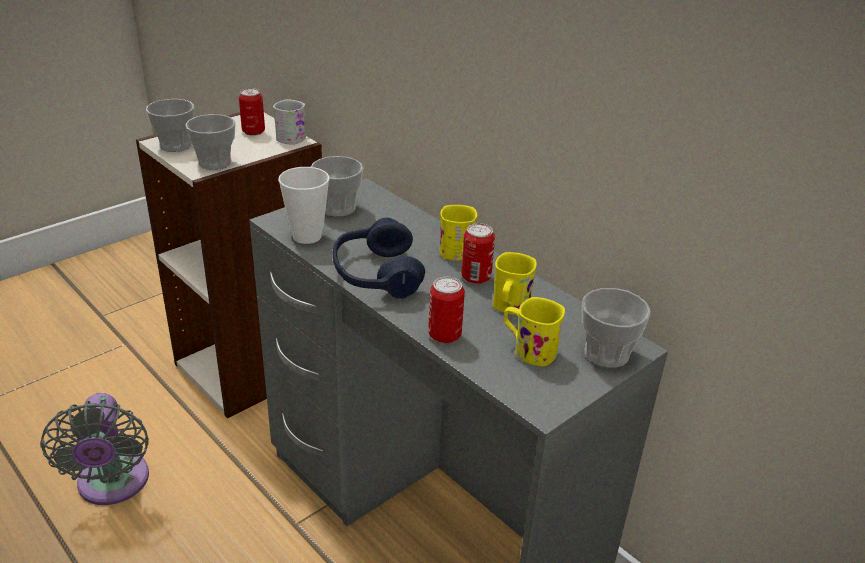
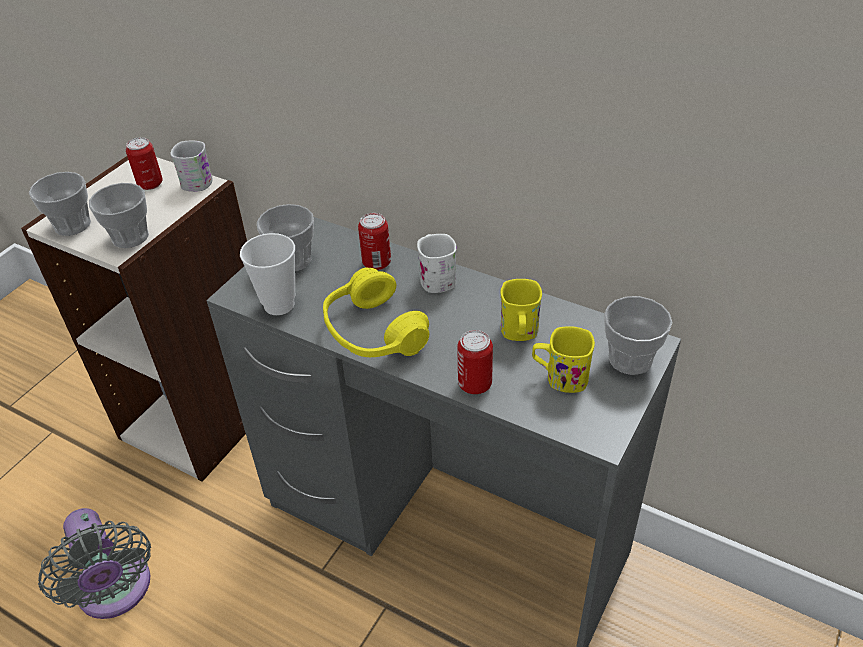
camera: 15 degrees left, 10 degrees up
(376, 275) = (373, 332): blue headphones -> yellow headphones
(456, 248) = (436, 277): yellow mug -> white mug
(476, 277) = (471, 307): can -> can (376, 263)

